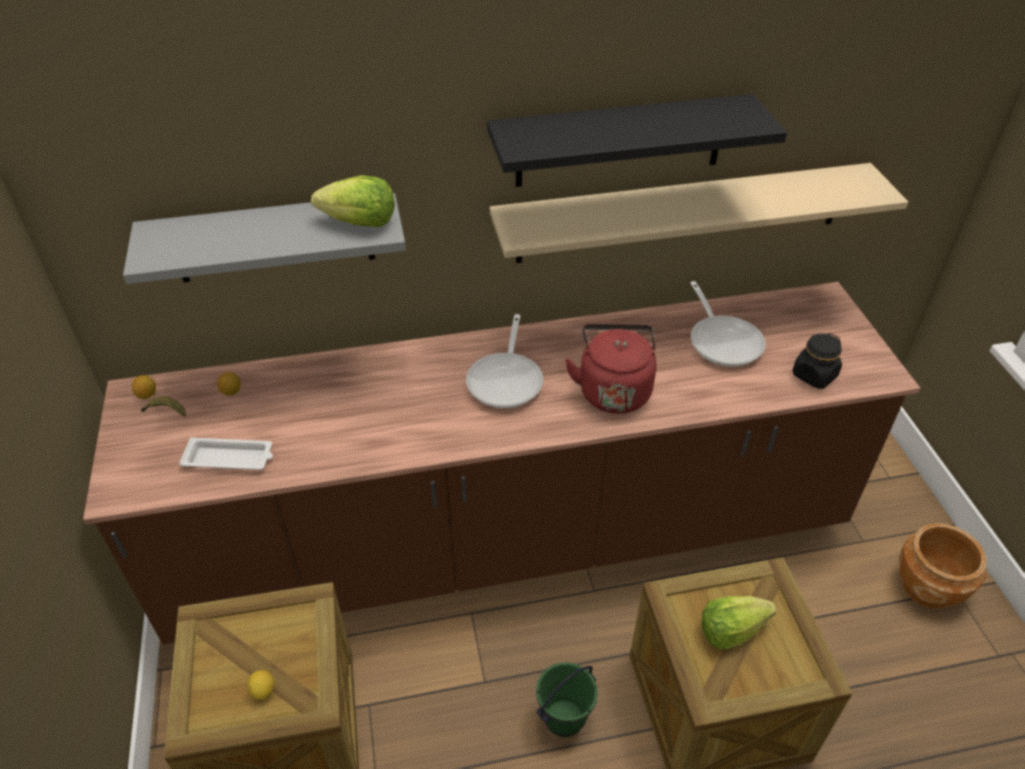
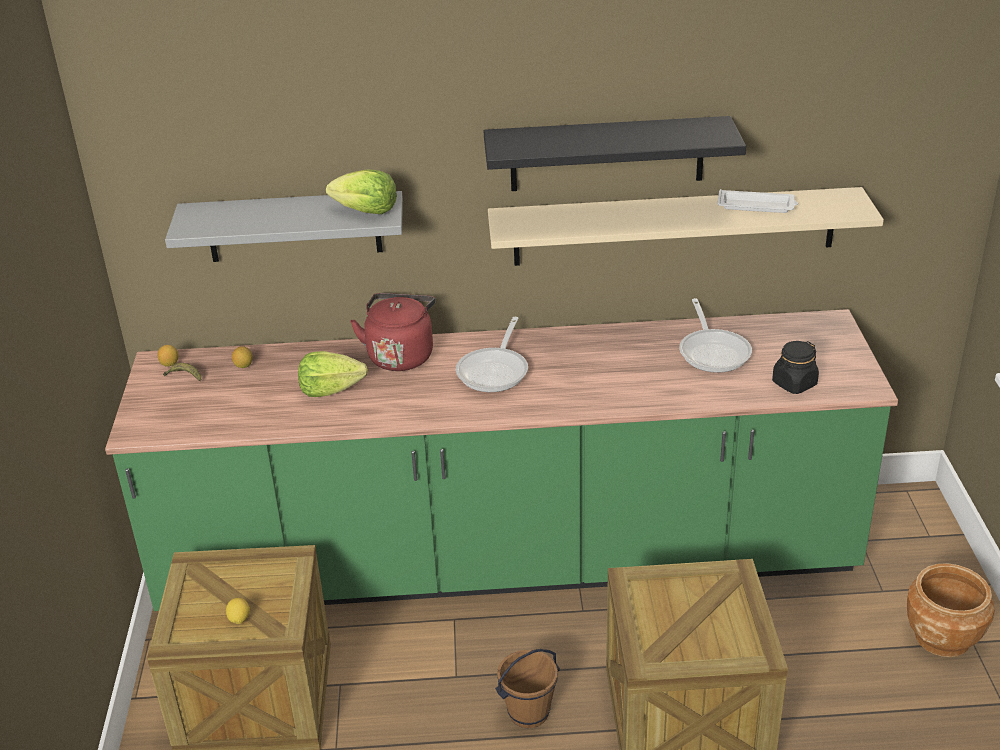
camera: 10 degrees right, 10 degrees down
(230, 458) = (234, 414): white tray -> white tray (757, 206)
(512, 541) = (508, 562): brown counter -> green counter
(563, 717) = (528, 712): green bucket -> brown bucket
(613, 390) = (594, 384): red kettle -> red kettle (401, 355)
(731, 630) = (683, 611): lettuce -> lettuce (330, 390)

